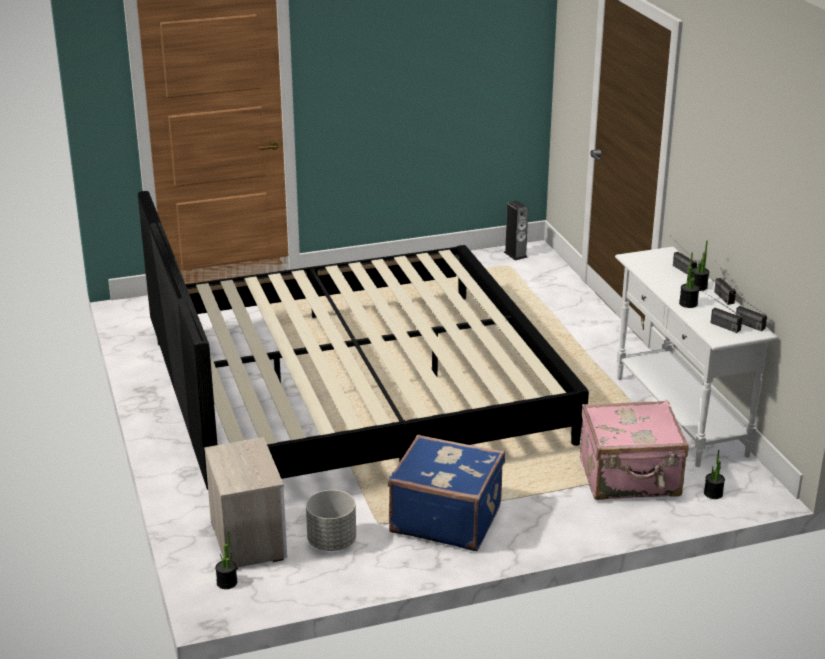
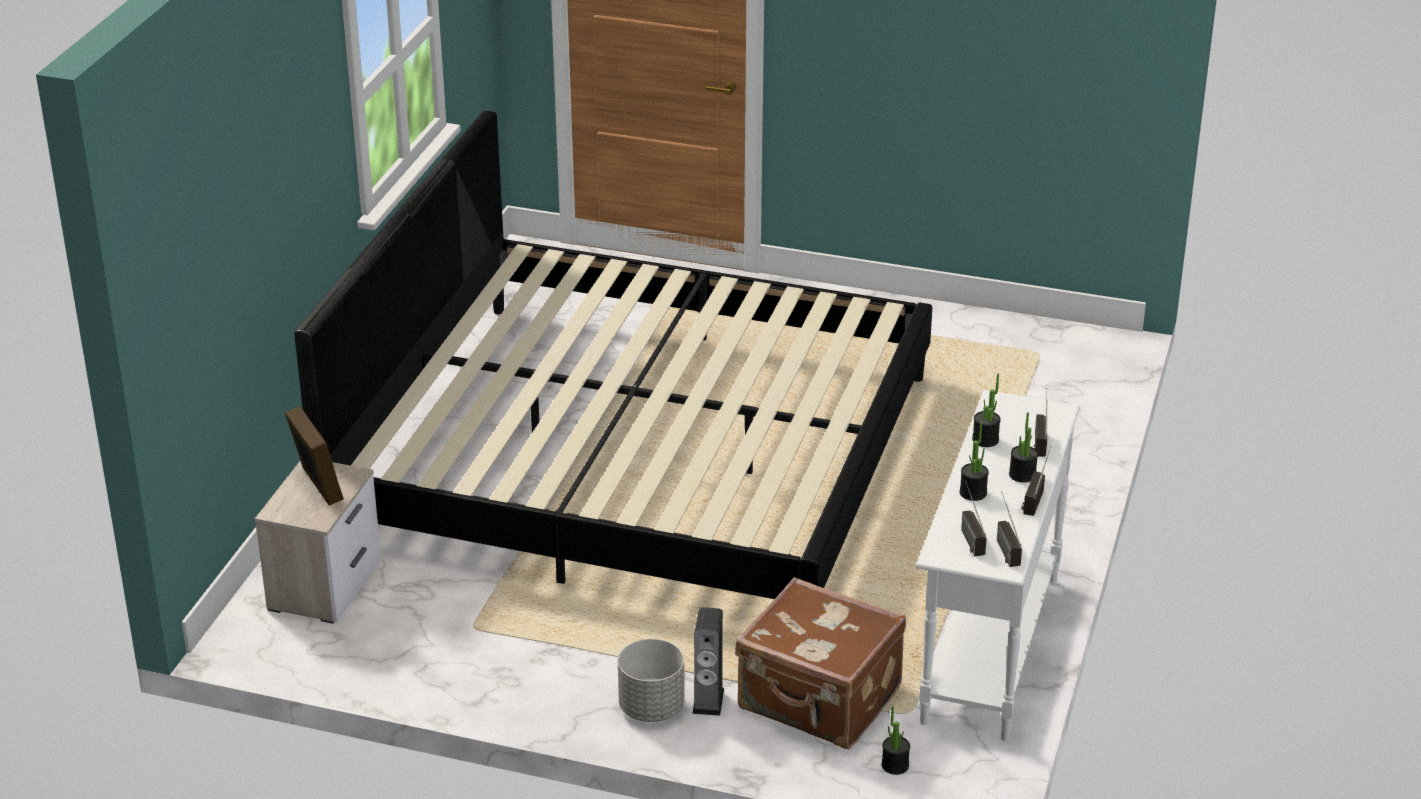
camera: 35 degrees right, 5 degrees up
(227, 582) = (253, 623): potted plant -> potted plant (985, 440)
(239, 460) = (317, 486): none -> picture frame
(331, 542) = (402, 625): grey planter -> grey planter (651, 707)
(446, 518) = (550, 653): blue suitcase -> none
(515, 254) = (1069, 340): speaker -> speaker (708, 701)
(630, 478) = (819, 701): pink suitcase -> brown suitcase

